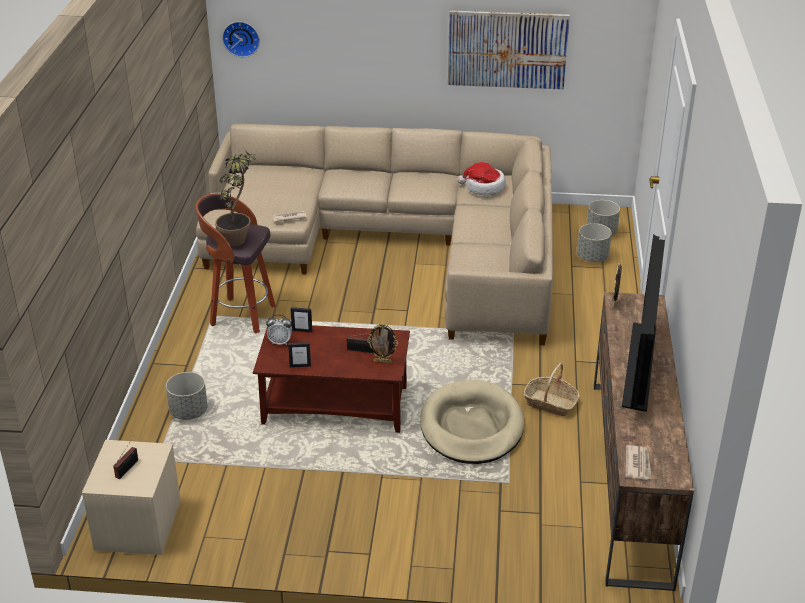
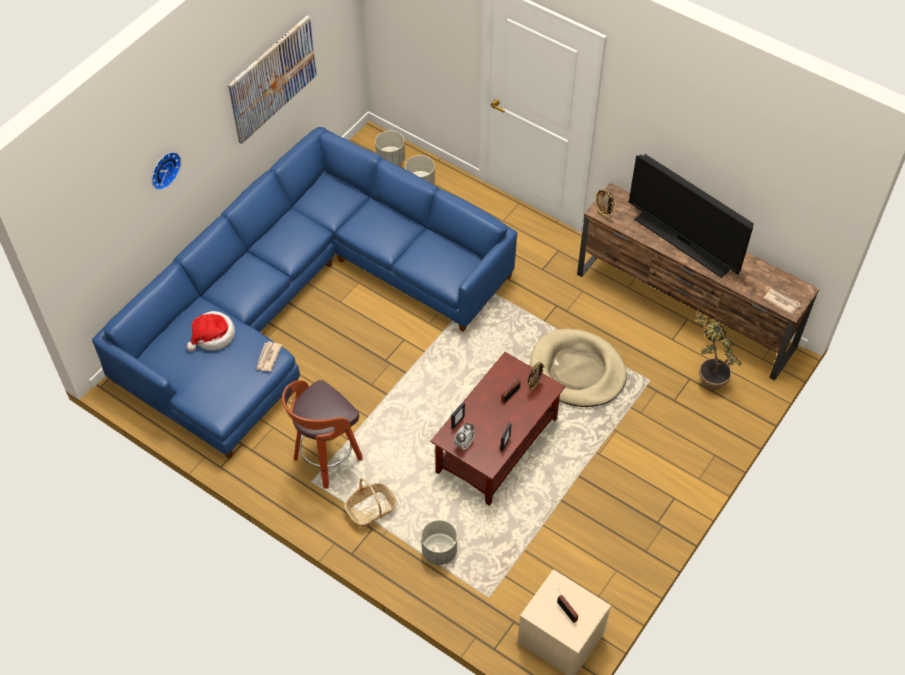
camera: 60 degrees left, 20 degrees up
(239, 237) = (326, 407): potted plant -> potted plant (707, 377)
(241, 38) = (76, 252): wall clock -> wall clock (163, 169)
(397, 245) = (302, 300): beige sofa -> blue sofa
(483, 187) = (330, 201): hat -> hat (213, 336)
(550, 403) = (580, 310): basket -> basket (371, 509)

